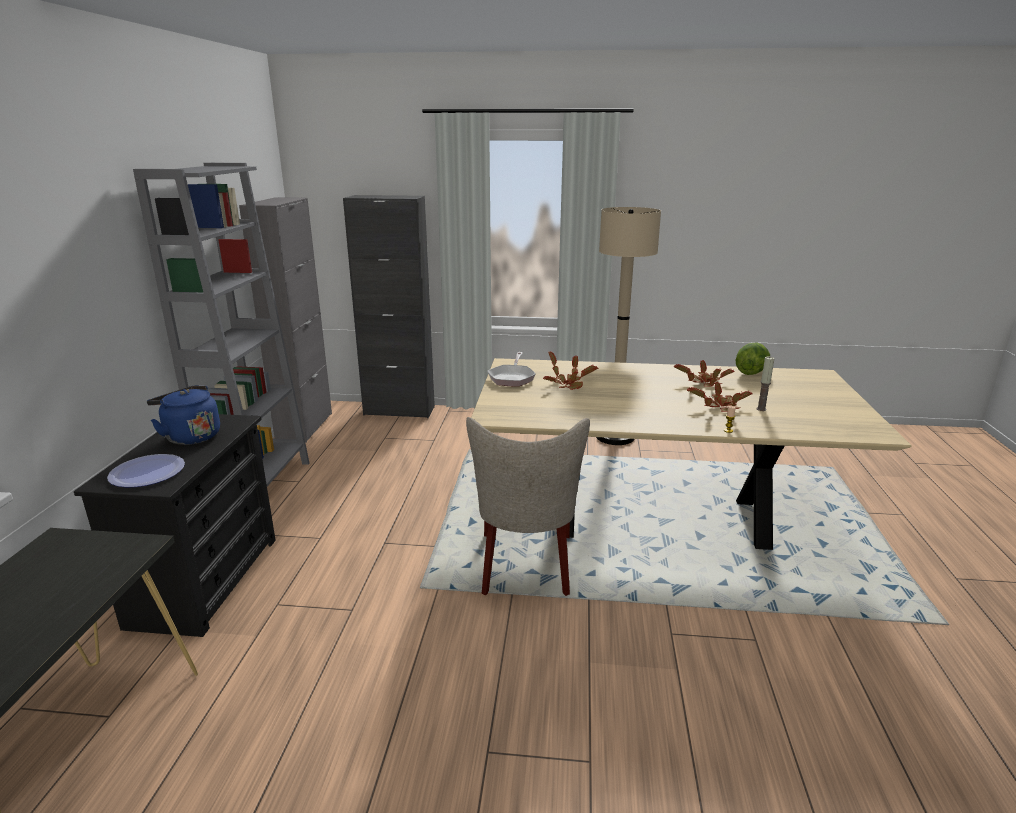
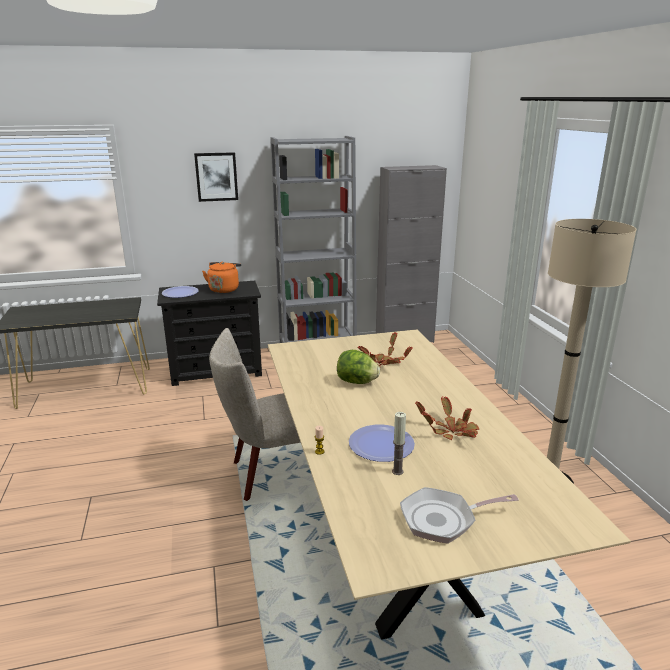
camera: 70 degrees right, 0 degrees up
(74, 250) = (216, 176): none -> picture
(190, 436) = (224, 289): blue kettle -> orange kettle
(399, 411) = (468, 363): black cabinet -> none
(512, 377) = (375, 342): frying pan -> frying pan (443, 519)
(720, 407) = (381, 444): potted plant -> plate
(751, 373) = (525, 462): lettuce -> lettuce (357, 382)

